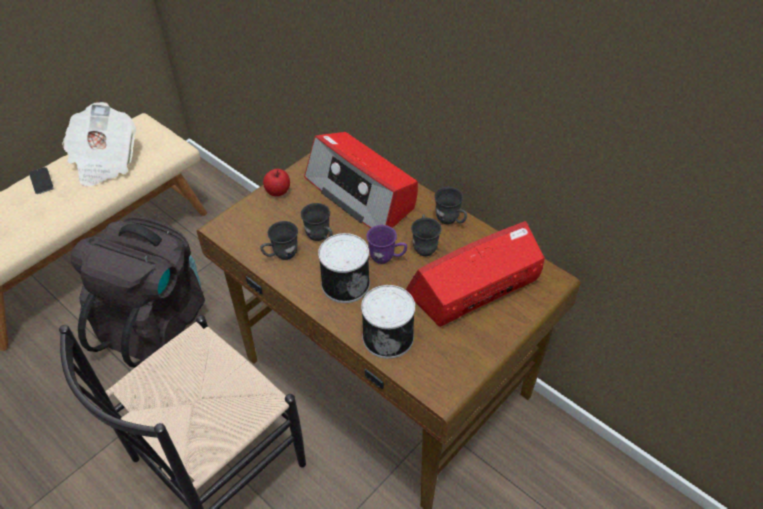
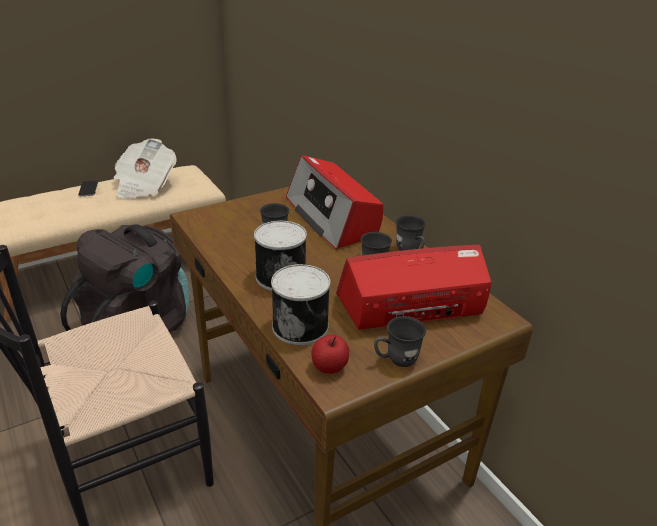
camera: 15 degrees right, 15 degrees down
(278, 191) = (257, 202): apple -> apple (330, 367)
(281, 255) = (232, 244): grey mug -> grey mug (396, 360)
(387, 258) = (332, 266): purple mug -> none

